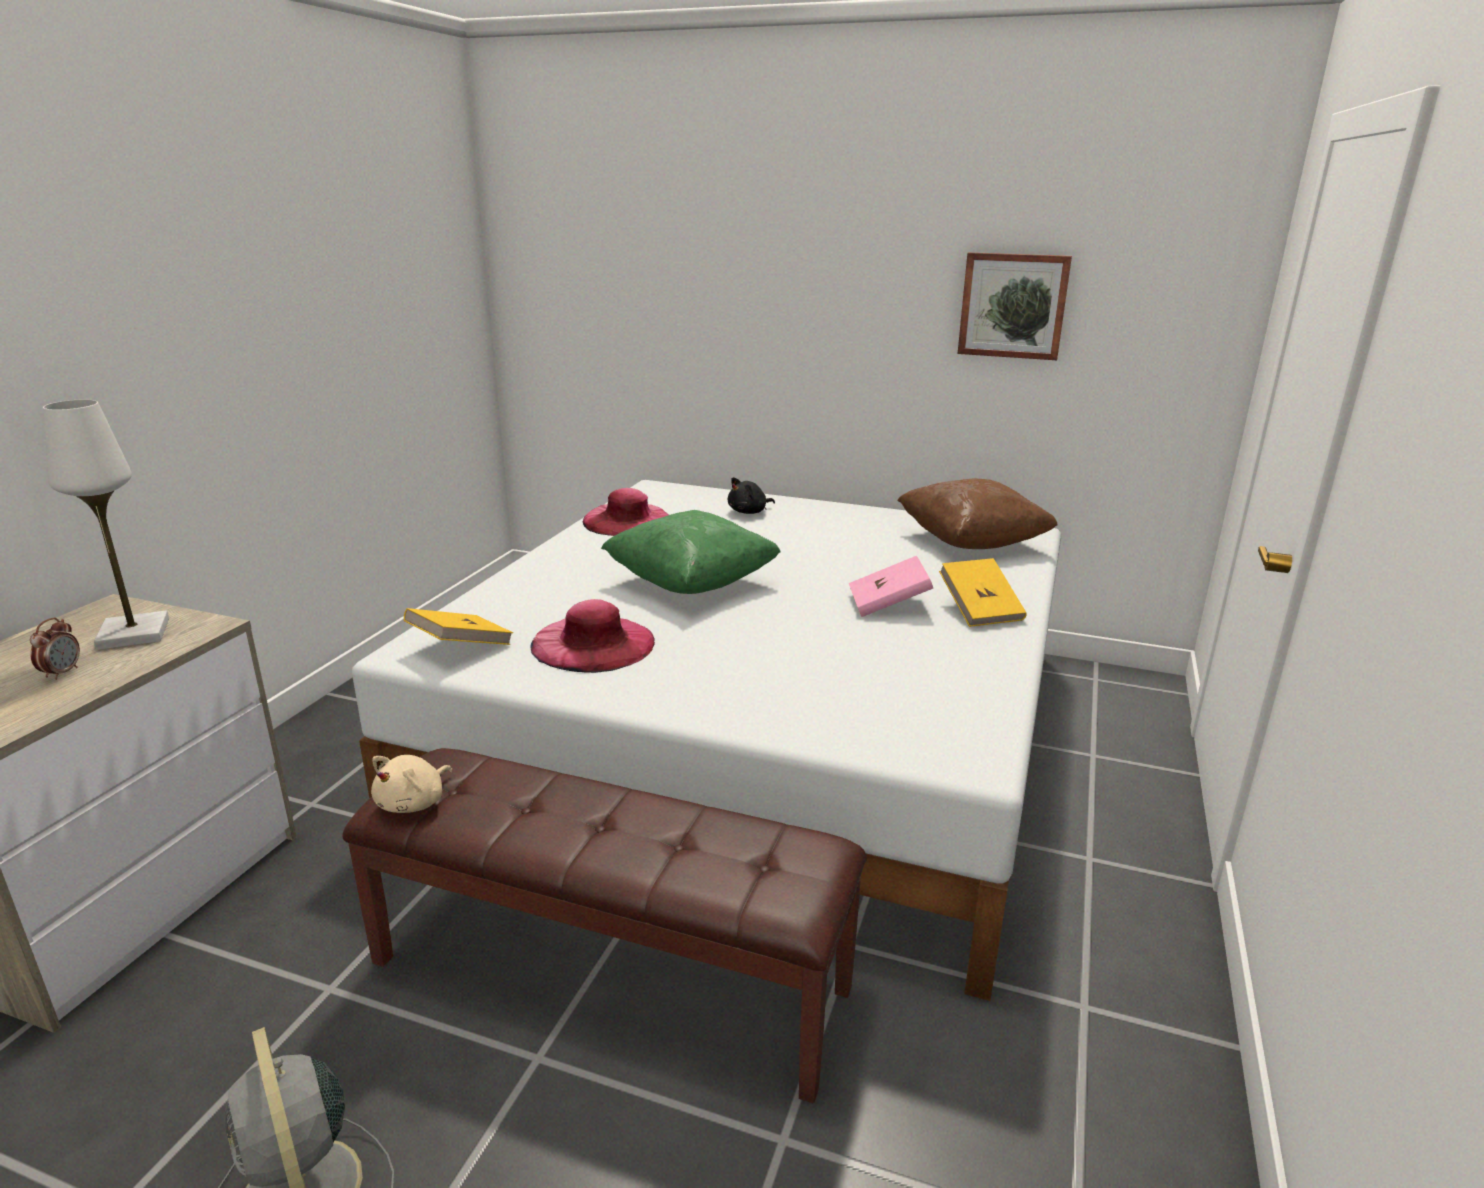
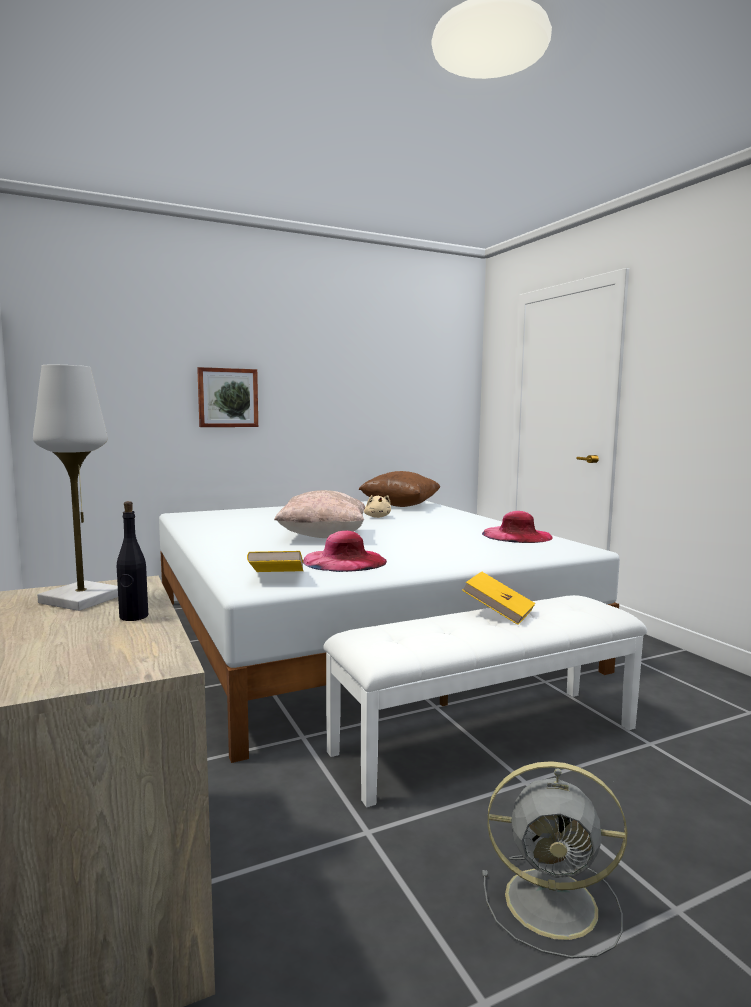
camera: 45 degrees left, 15 degrees down
(62, 673) = (95, 624): alarm clock -> none
(94, 676) = (133, 617): none -> black bottle
(414, 803) = (393, 649): beige plush toy -> beige plush toy (377, 517)
(611, 973) = (486, 738): brown bench -> white bench
(627, 520) = (208, 526): pink hat -> pink hat (517, 535)
(691, 583) = (323, 536): green pillow -> beige pillow
(749, 512) = (269, 513): black plush toy -> none
(888, 605) = (428, 525): pink book -> none
(980, 610) = (464, 519): yellow book -> yellow book (498, 613)
(1013, 305) = (381, 383): picture -> picture (227, 397)

